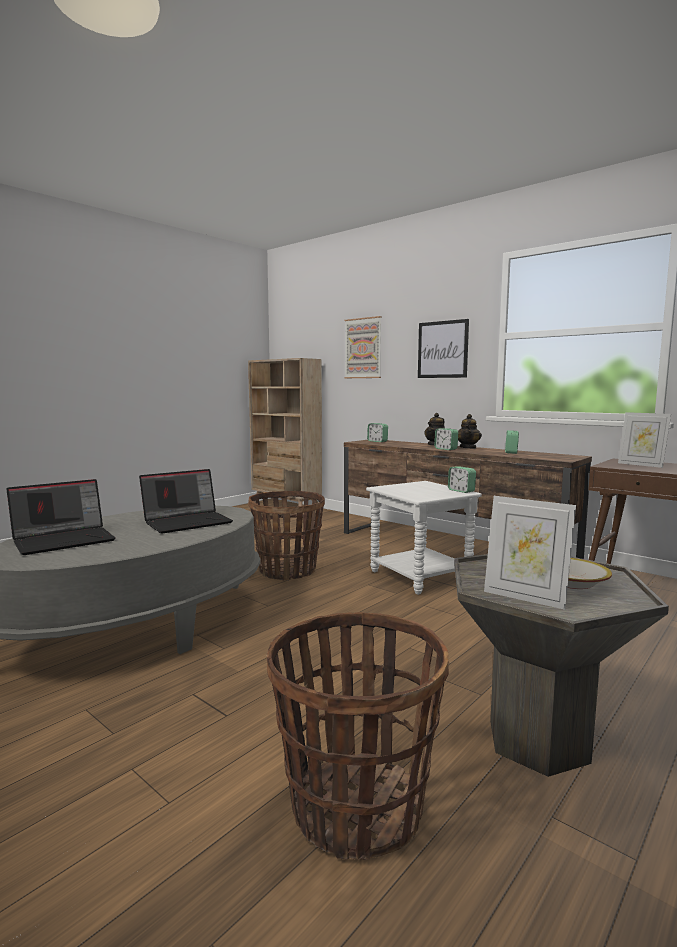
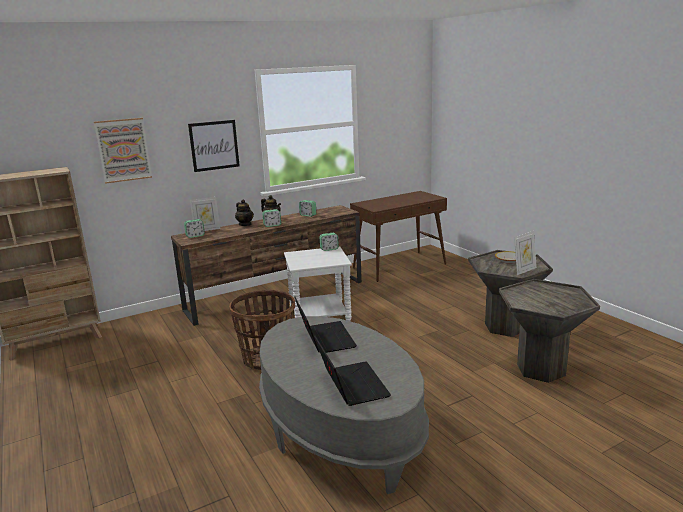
camera: 70 degrees left, 10 degrees up
(355, 807) = (541, 370): basket -> grey side table
(641, 465) = (377, 204): picture frame -> picture frame (207, 230)

